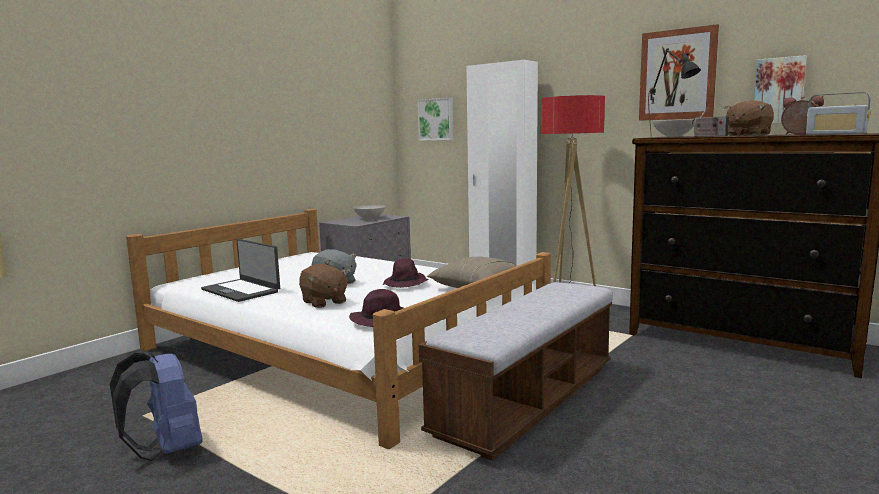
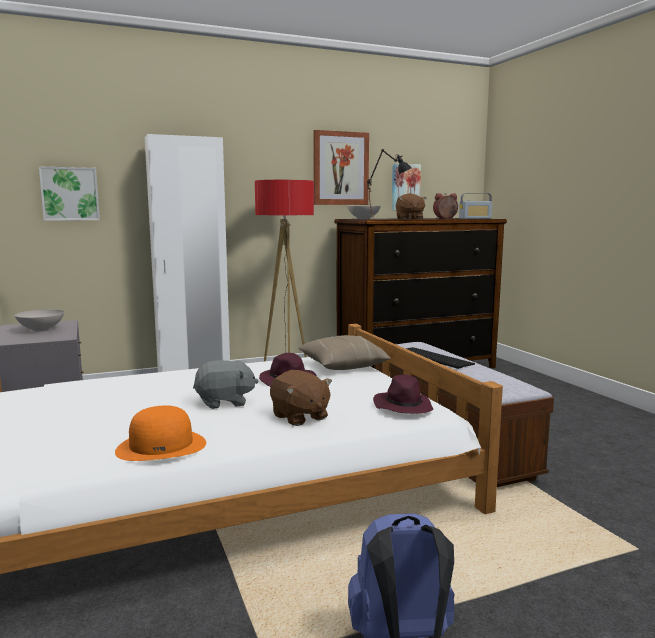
camera: 60 degrees left, 0 degrees up
(241, 290) = (161, 446): laptop -> orange hat
(323, 302) = (299, 417): brown plush toy -> brown plush toy turned 60 degrees clockwise
(535, 299) = (432, 358): none -> keyboard
(708, 136) = (404, 219): radio -> none

